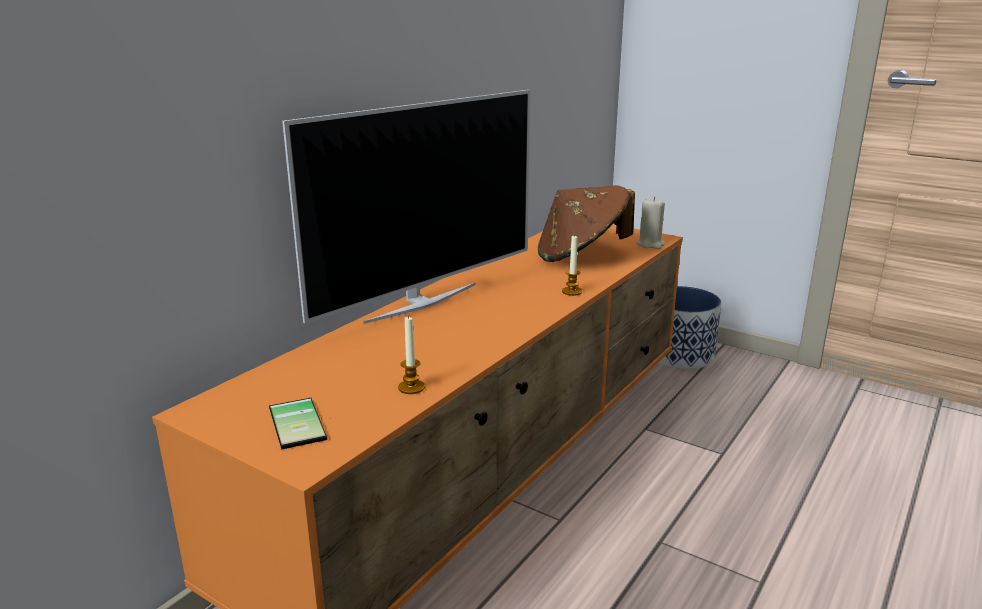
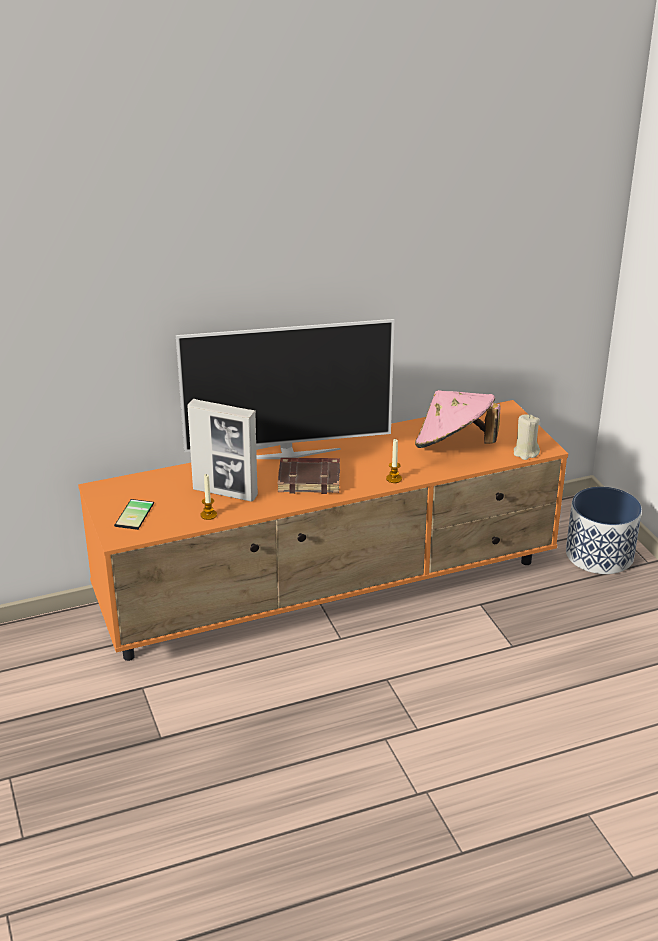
camera: 35 degrees right, 10 degrees up
(399, 358) = (225, 492): none -> picture frame
(485, 316) = (310, 479): none -> brown book
(581, 255) = (454, 446): brown hat -> pink hat

